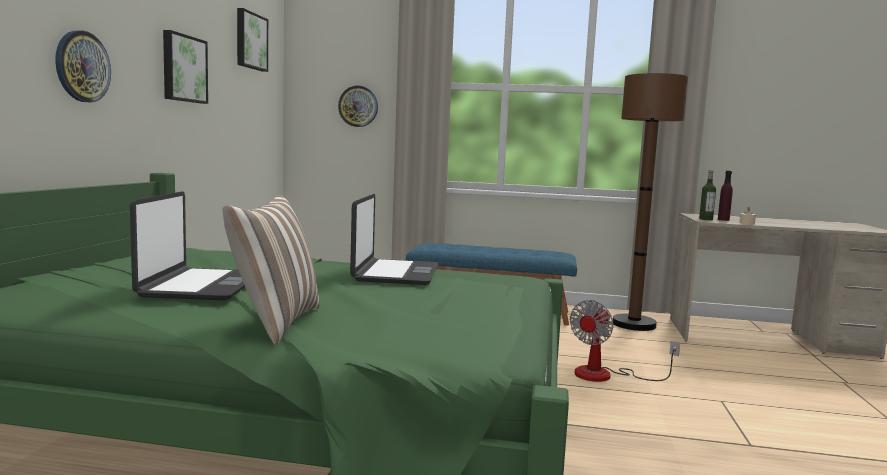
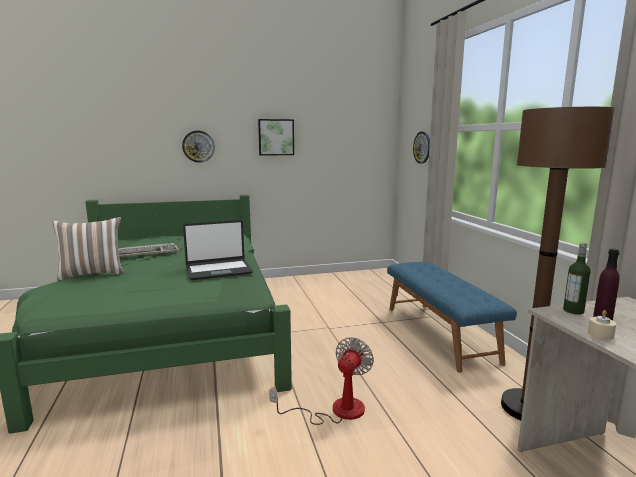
camera: 65 degrees right, 5 degrees up
(200, 286) = (147, 253): laptop -> keyboard
(250, 41) = (349, 110): picture -> none
(606, 375) = (336, 411): fan -> fan turned 105 degrees clockwise

